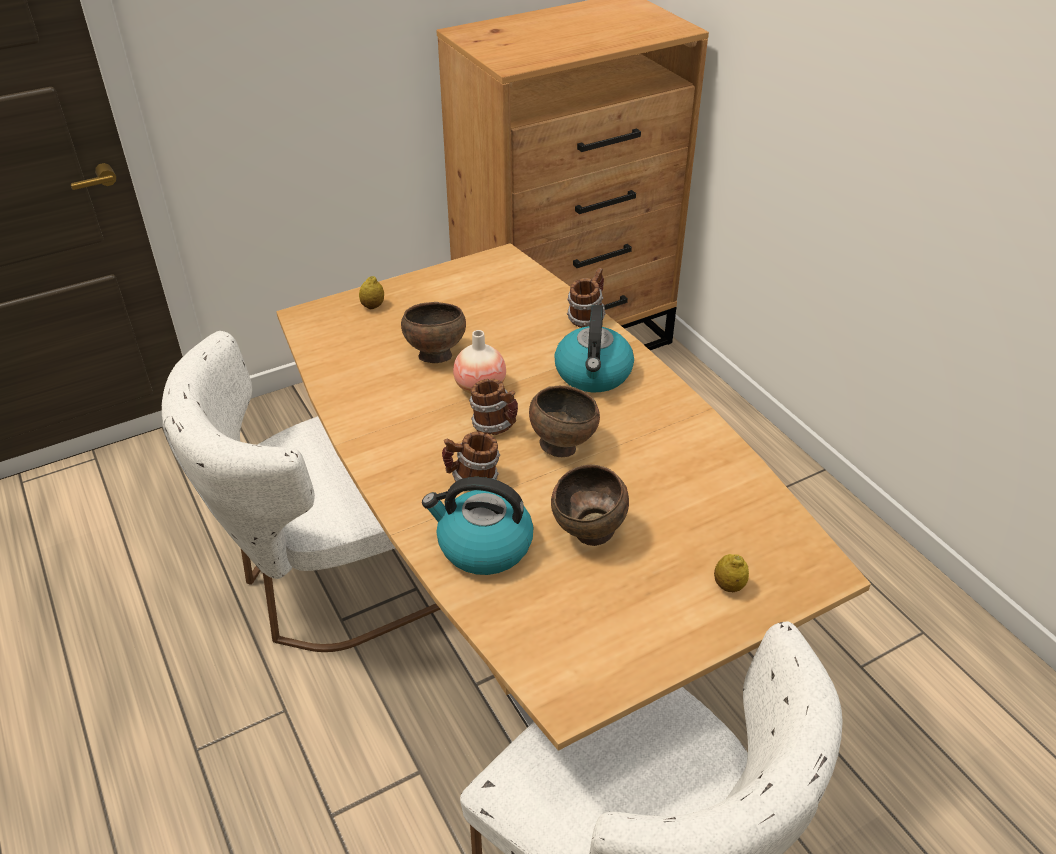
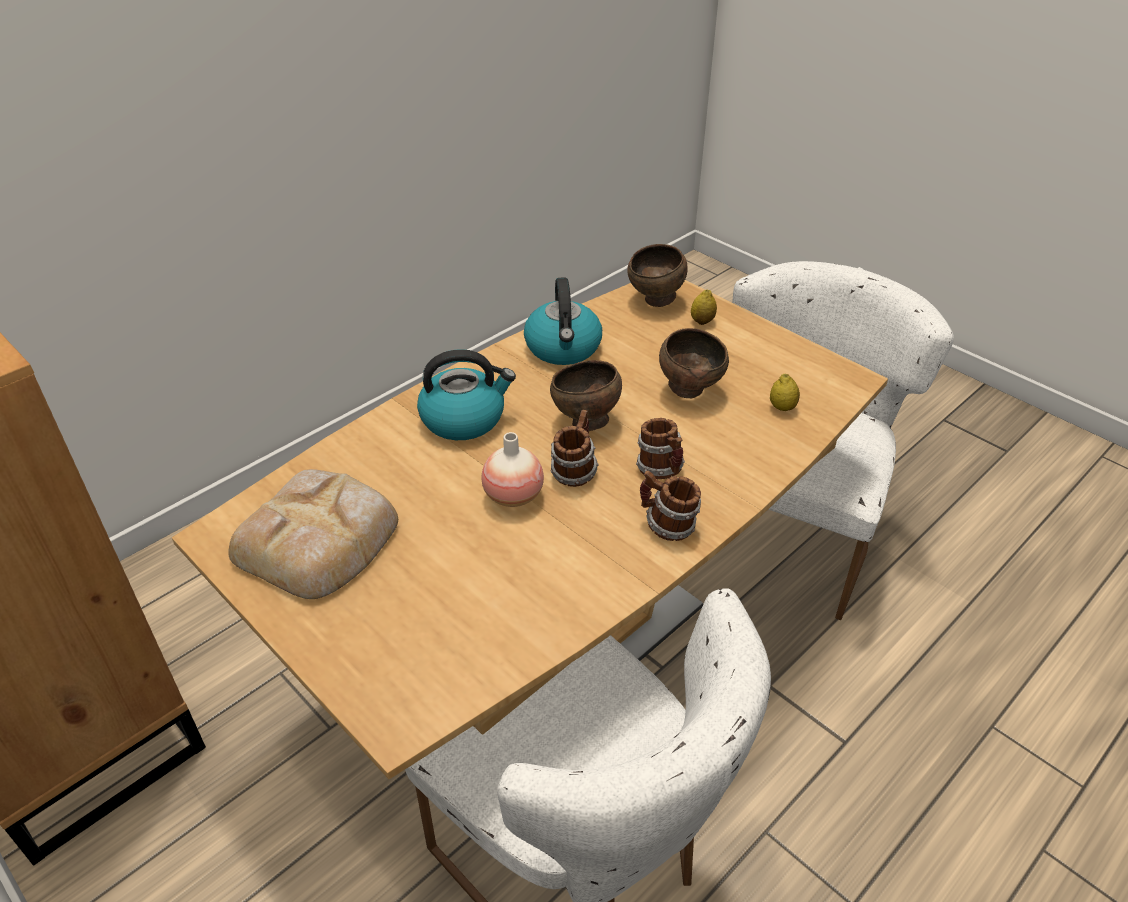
camera: 105 degrees left, 0 degrees up
(373, 306) = (358, 646): lemon -> lemon (782, 407)
(434, 356) = (463, 549): brown bowl -> brown bowl (656, 301)
(477, 296) = (320, 539): none -> bread
(483, 546) = (738, 447): kettle -> kettle (563, 348)
(586, 318) = (357, 438): mug -> mug (667, 526)

